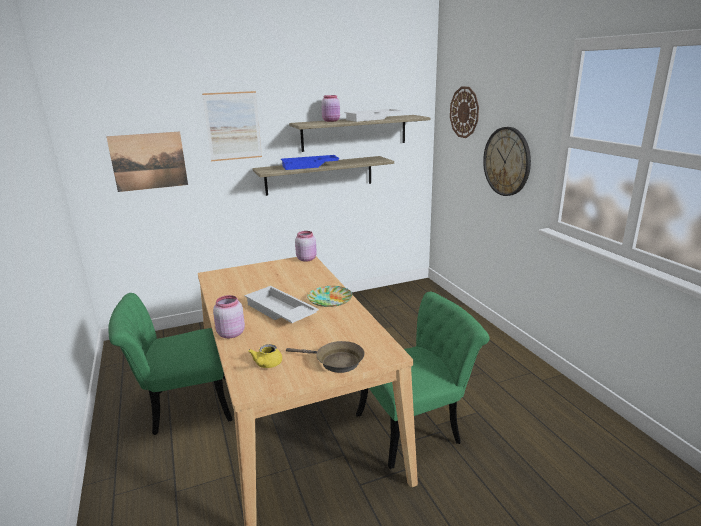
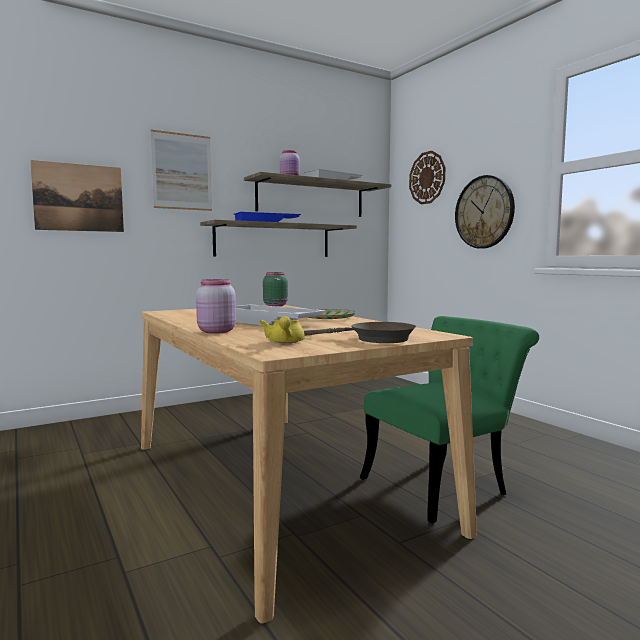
camera: 10 degrees left, 15 degrees down
(182, 407) = (113, 486): green chair -> none
(306, 259) = (275, 305): pink jar -> green jar

